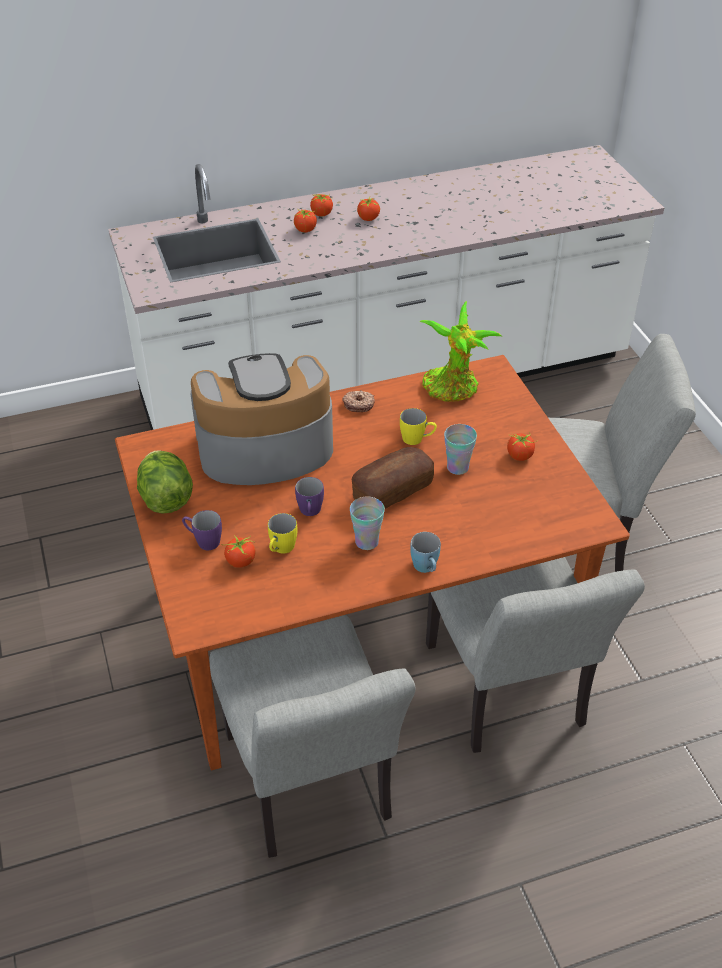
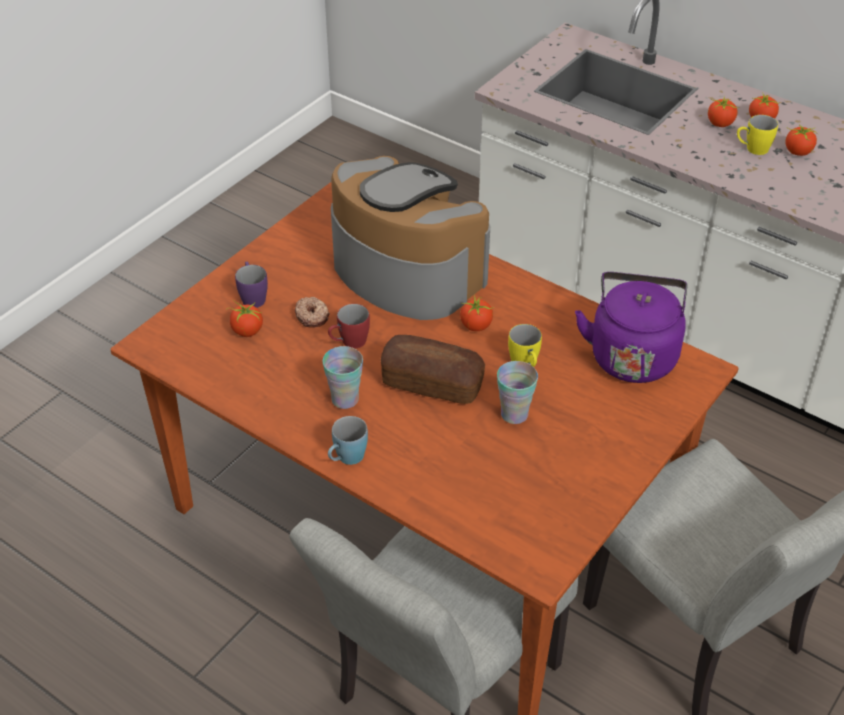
camera: 55 degrees right, 0 degrees up
(166, 499) = (283, 248): lettuce -> none
(281, 549) = (284, 348): yellow mug -> yellow mug (752, 149)
(310, 512) = (349, 343): purple mug -> red mug
(312, 788) = (207, 591): grey chair -> none
(358, 404) = (532, 300): donut -> donut (312, 316)
(453, 389) = (632, 354): potted plant -> purple kettle
(520, 456) = (583, 455): tomato -> tomato (476, 326)

